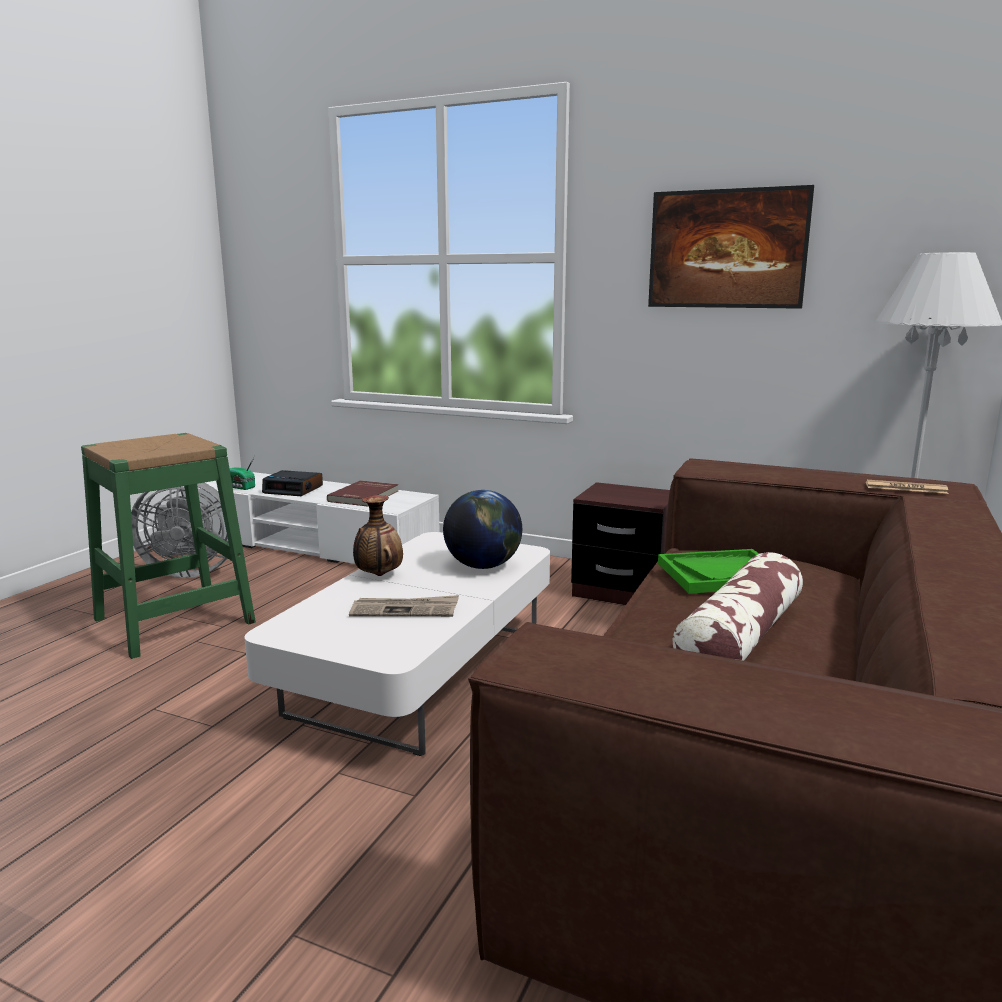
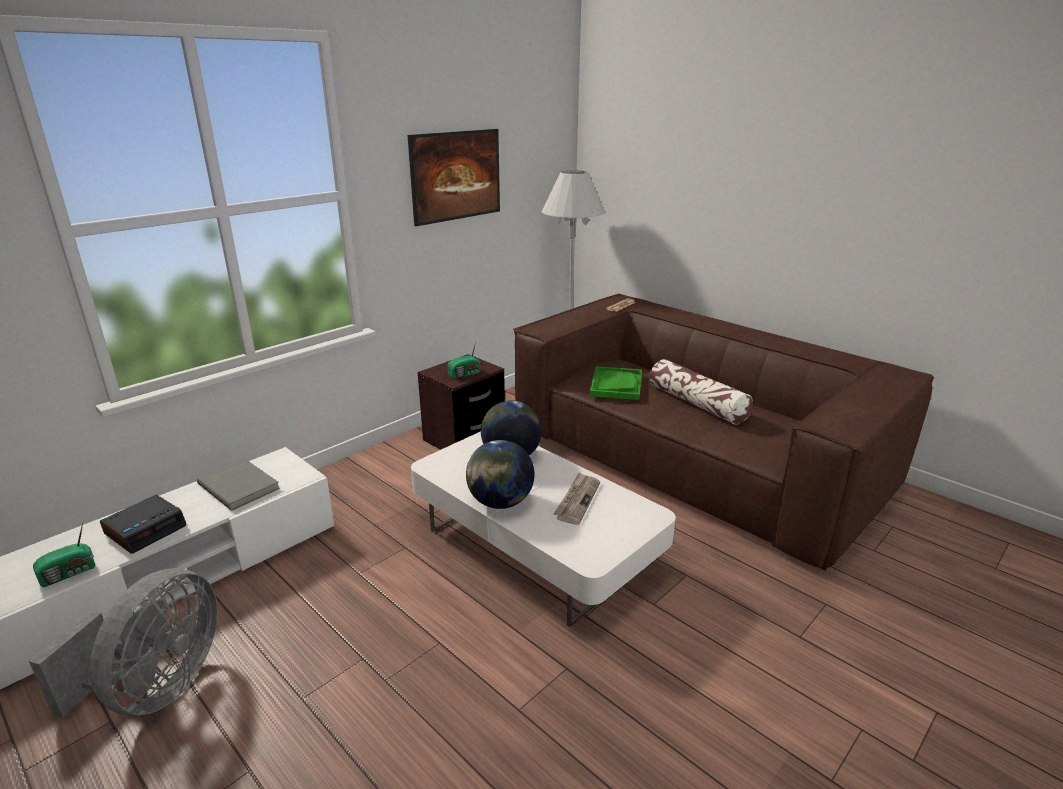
camera: 70 degrees left, 10 degrees up
(174, 620) = (315, 700): green stool -> none
(365, 496) = (240, 486): red book -> grey book
(378, 575) = (500, 502): vase -> globe
(617, 497) = (465, 374): none -> radio

